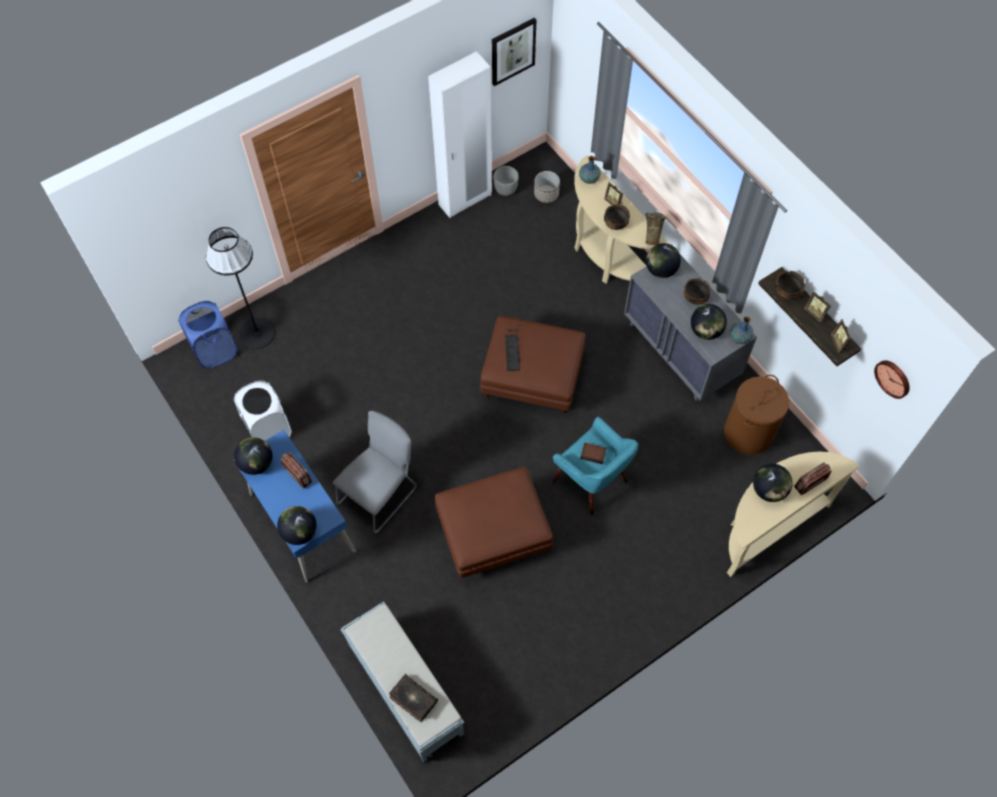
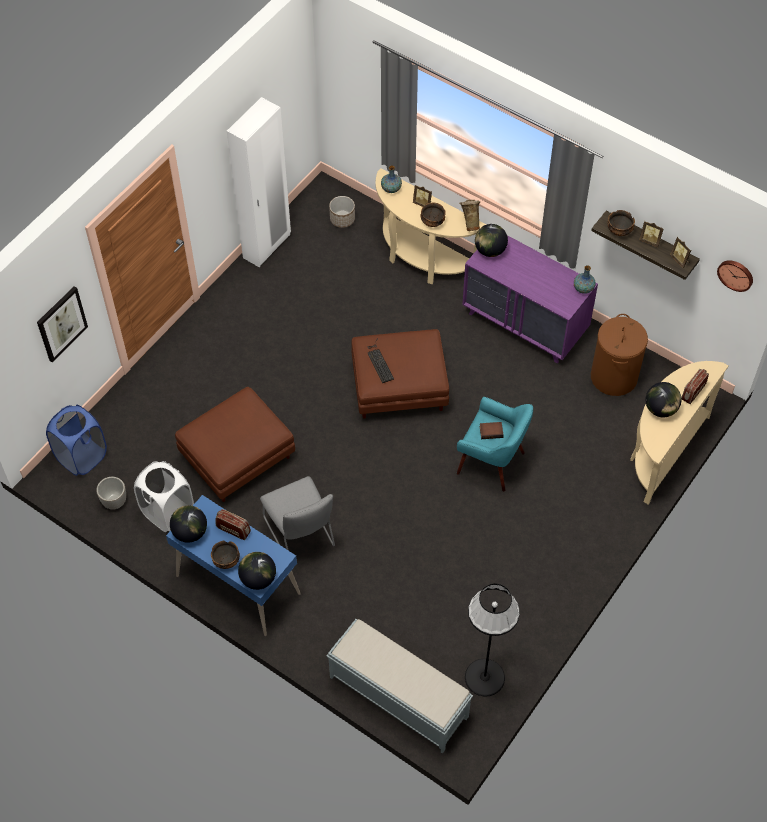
camera: 20 degrees left, 5 degrees down
(257, 333) = (117, 428): black floor lamp -> black floor lamp (484, 677)
(380, 493) = (301, 535): grey chair -> grey chair turned 135 degrees clockwise
(413, 699) = (420, 691): book -> none
(492, 534) = (421, 537): brown ottoman -> brown ottoman (237, 459)
(506, 190) = (302, 226): planter -> planter (114, 501)
(512, 51) = (287, 89): picture -> picture (61, 323)
(680, 351) = (525, 324): grey dresser -> purple dresser
(695, 298) = (531, 266): bowl -> bowl (226, 561)
(705, 331) = (551, 291): globe -> none

